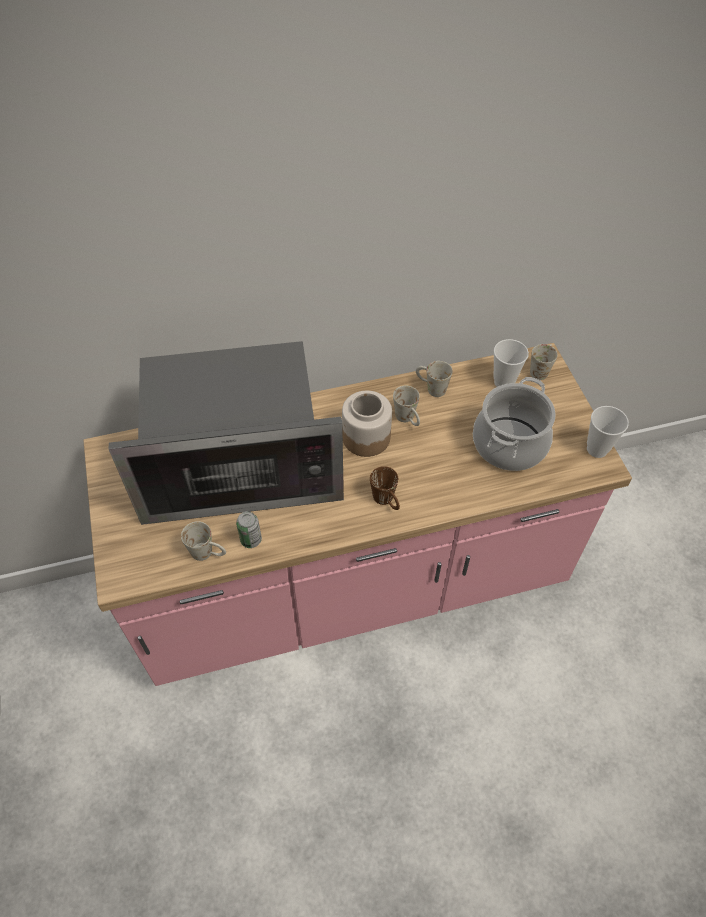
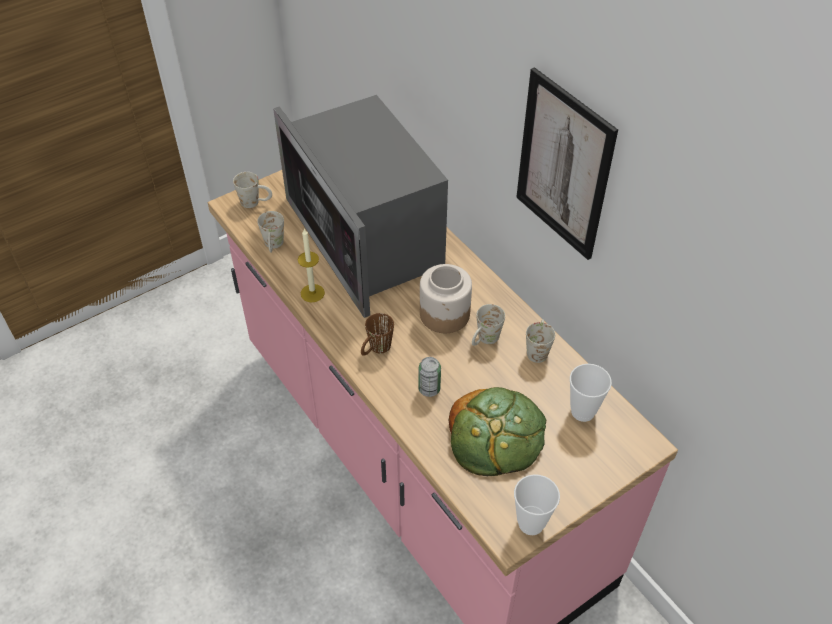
camera: 70 degrees right, 5 degrees down
(251, 540) = (296, 268): can -> can (429, 389)
(292, 534) = (312, 293): none -> candle
(391, 237) = (564, 166): none -> picture
(509, 443) = (496, 435): cooking pot -> bread
(540, 369) = (624, 443): white mug -> white mug (255, 202)

